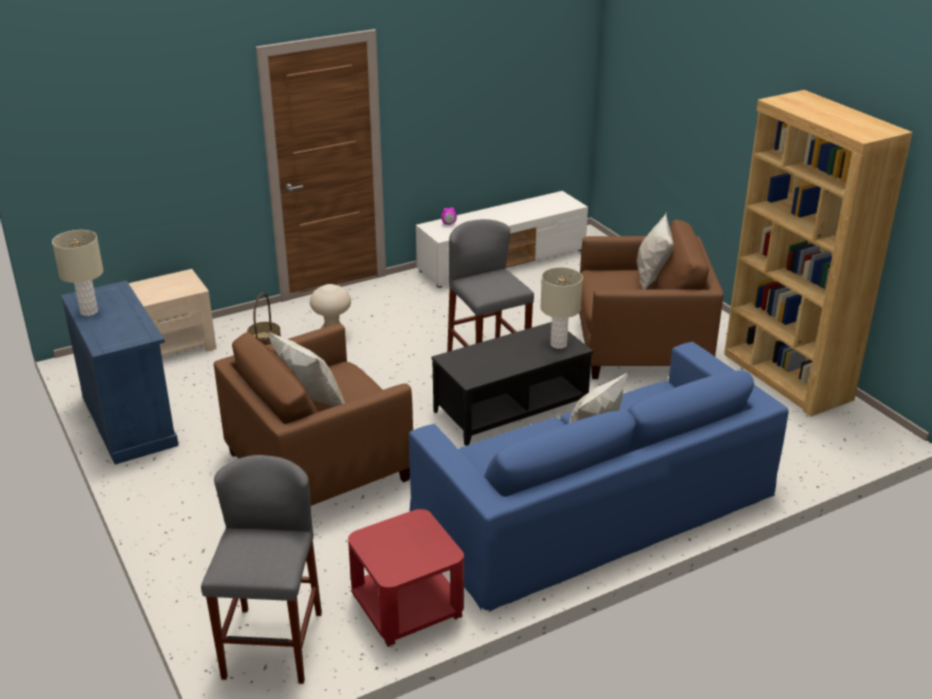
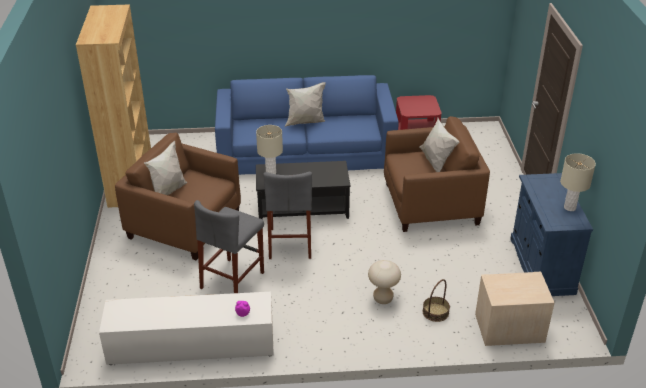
camera: 155 degrees left, 5 degrees up
(272, 645) = (476, 138): grey stool -> grey stool (232, 280)

